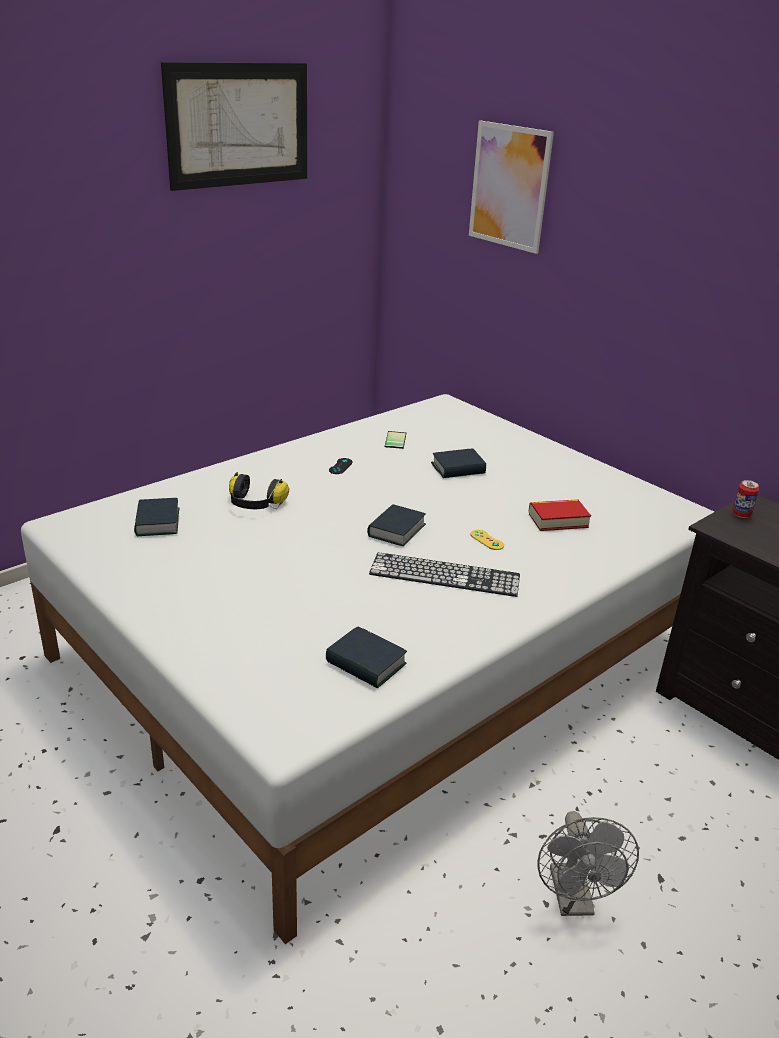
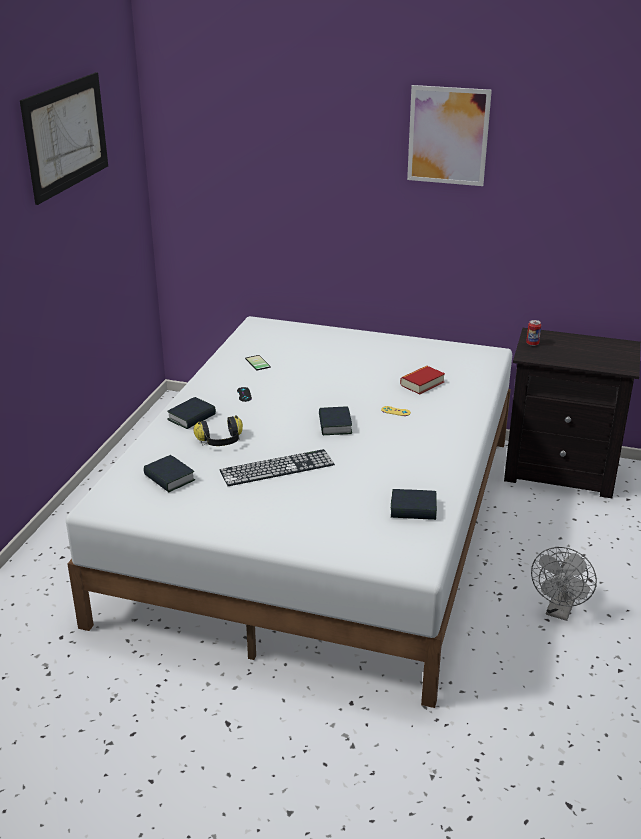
camera: 30 degrees left, 0 degrees up
(445, 574) = (396, 442): keyboard -> keyboard (277, 468)
(458, 469) = (323, 370): book -> book (191, 417)
(509, 186) = (283, 145): picture -> picture (448, 136)
(574, 901) = (559, 611): grey fan -> grey fan turned 60 degrees clockwise

